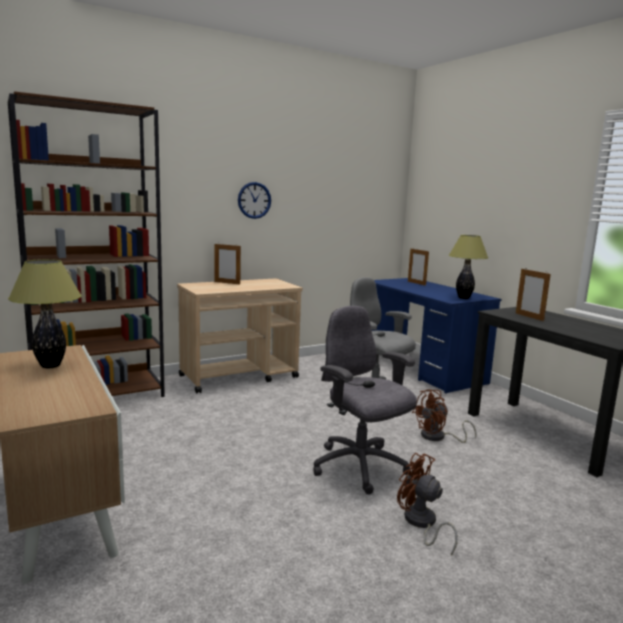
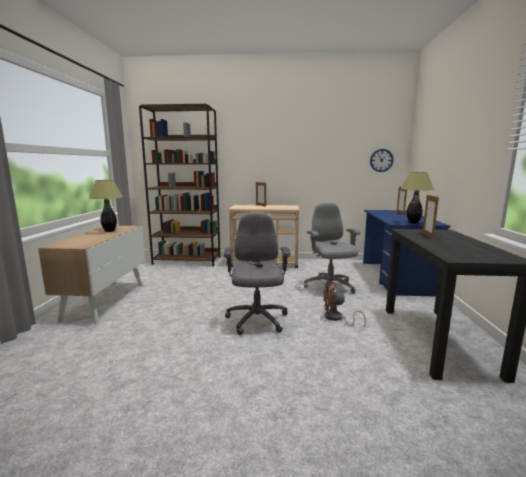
camera: 35 degrees right, 0 degrees up
(254, 200) = (283, 155): wall clock -> wall clock (381, 160)
(421, 523) = (243, 359): brown fan -> none

